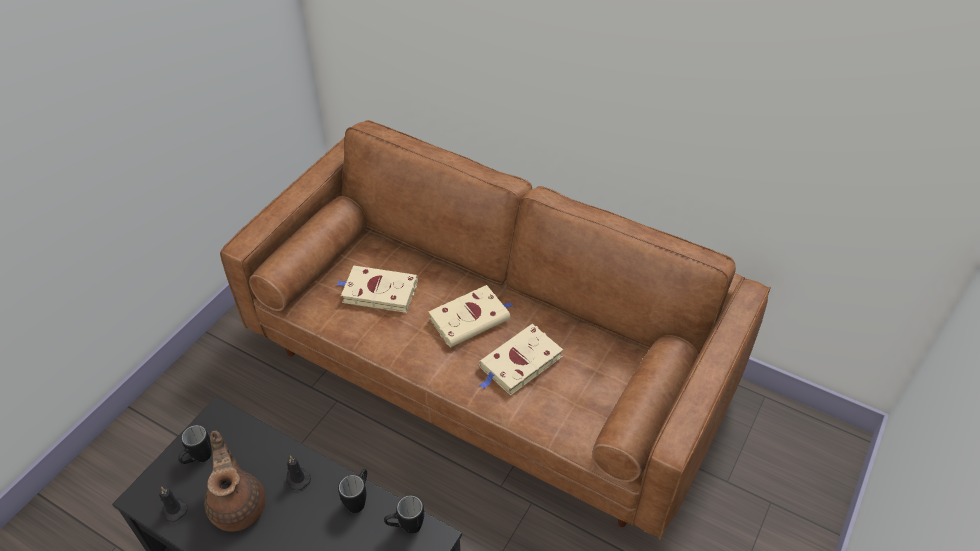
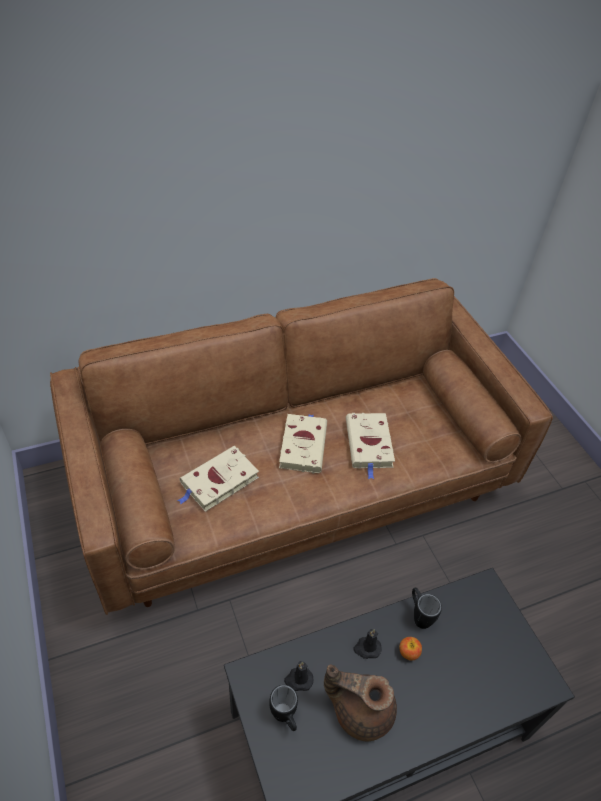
camera: 55 degrees left, 0 degrees up
(174, 509) = (325, 770): black candle -> black candle (298, 680)
(315, 511) = (408, 652): none -> apple
(405, 527) = (465, 599): black mug -> none

